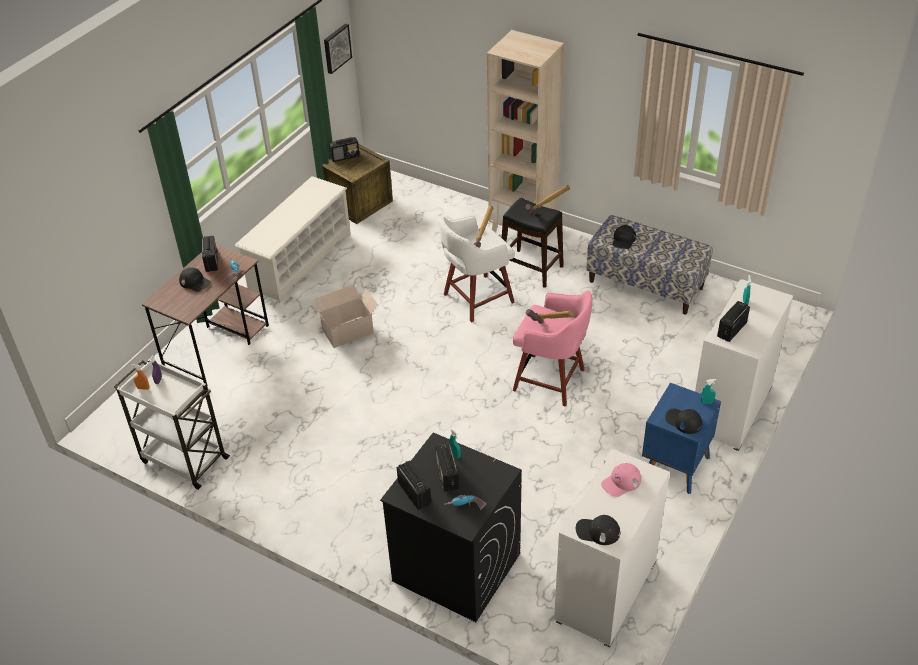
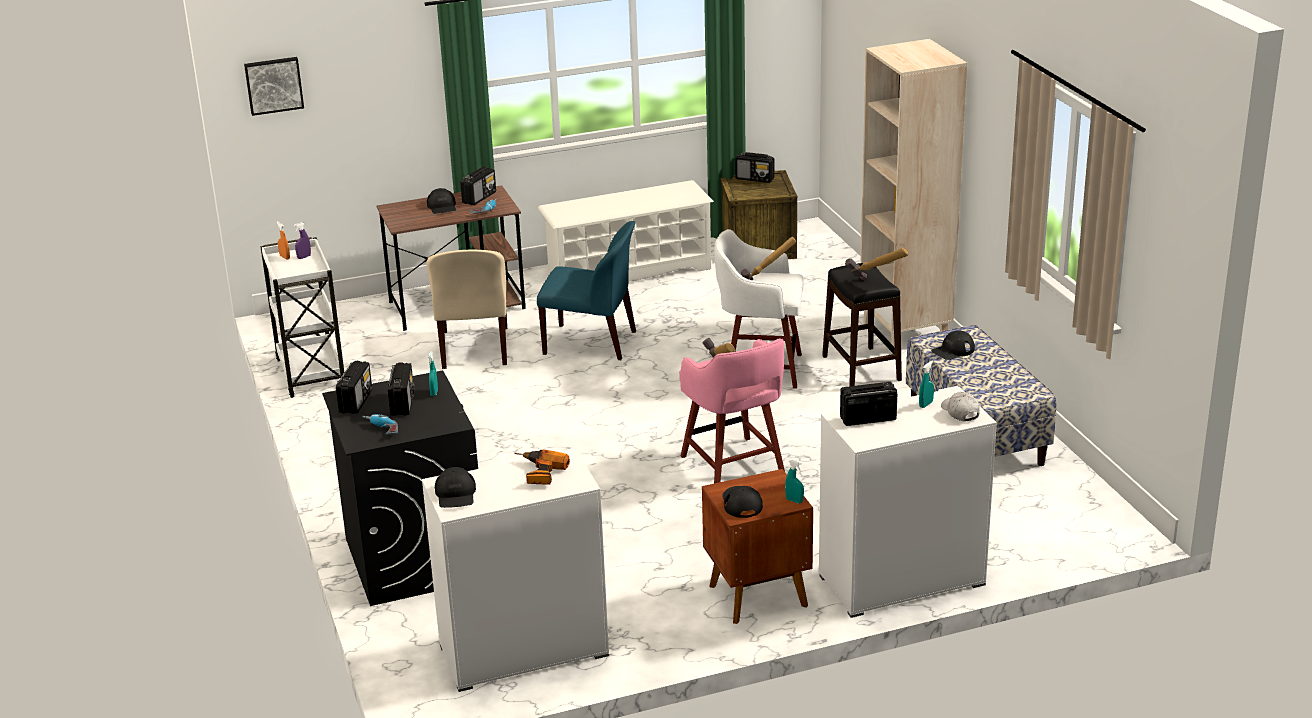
camera: 40 degrees right, 15 degrees down
(277, 377) = (474, 349): none -> beige chair
(336, 48) = (786, 39): picture -> picture (273, 85)
(349, 331) = (592, 343): cardboard box -> blue chair
(447, 476) = (402, 403): radio -> radio turned 150 degrees clockwise
(597, 531) = (455, 494): black cap -> black cap turned 150 degrees counterclockwise
(621, 482) = (539, 473): pink cap -> power drill
(675, 466) = (756, 595): blue nightstand -> brown nightstand
(768, 298) = (960, 412): none -> white cap

